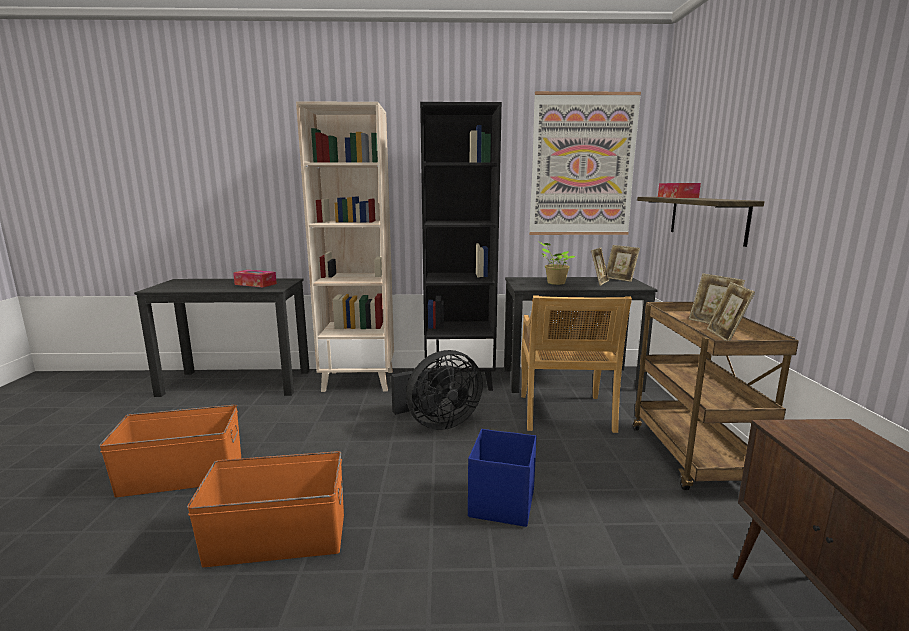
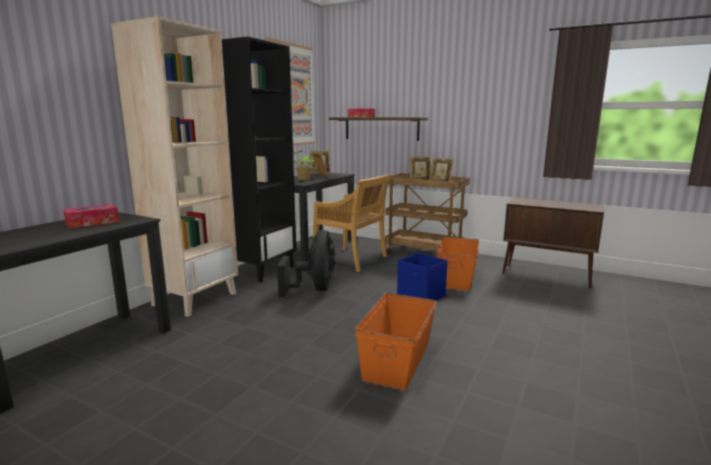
camera: 60 degrees left, 0 degrees up
(182, 476) = (261, 395): orange storage box -> orange storage box (457, 278)

